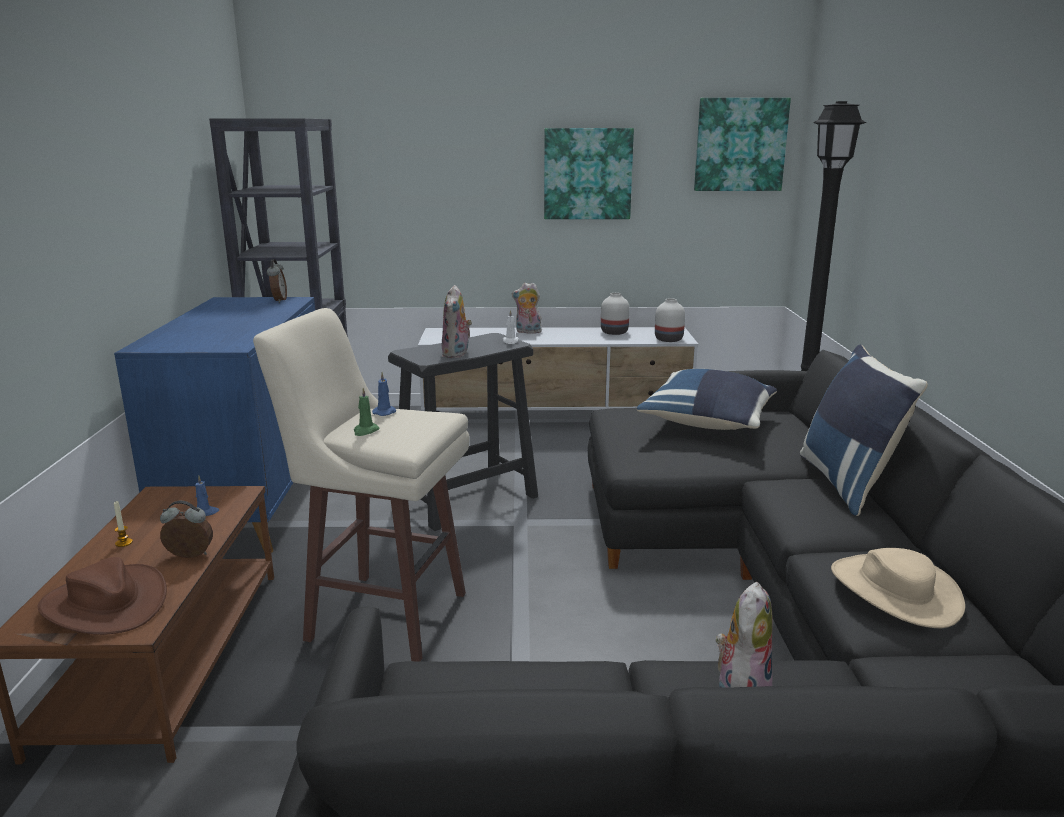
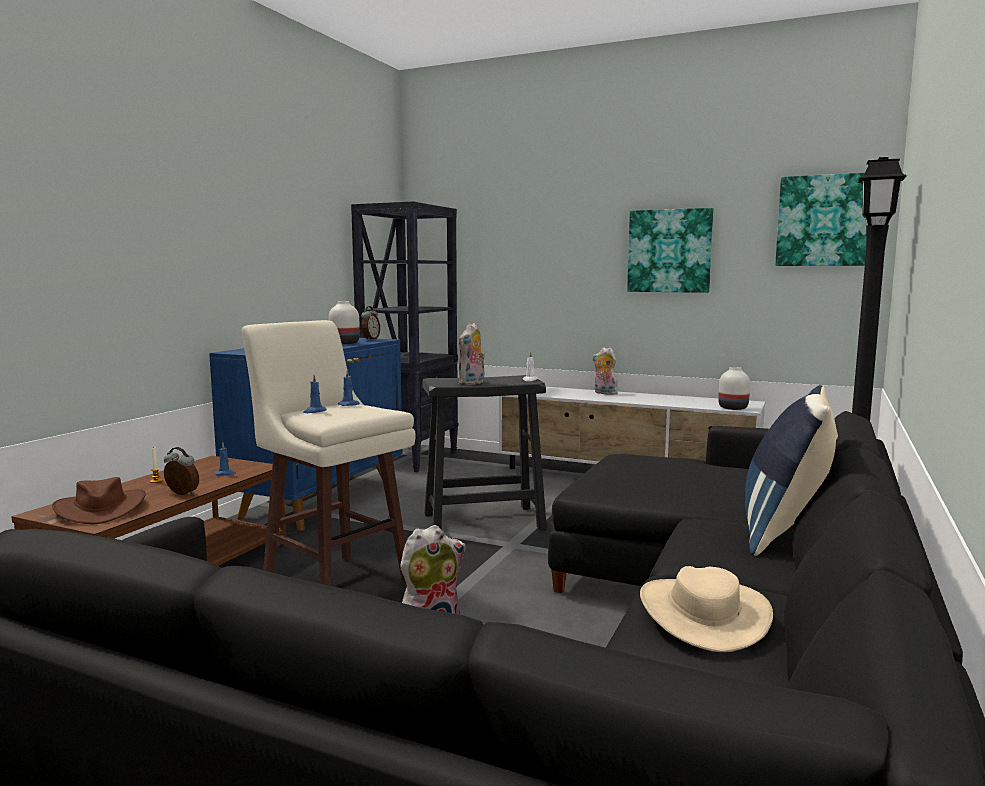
camera: 25 degrees right, 10 degrees down
(365, 431) = (314, 411): green candle -> blue candle
(613, 332) = (685, 399): white vase -> white vase (344, 343)
(708, 423) = (694, 470): blue pillow -> none

